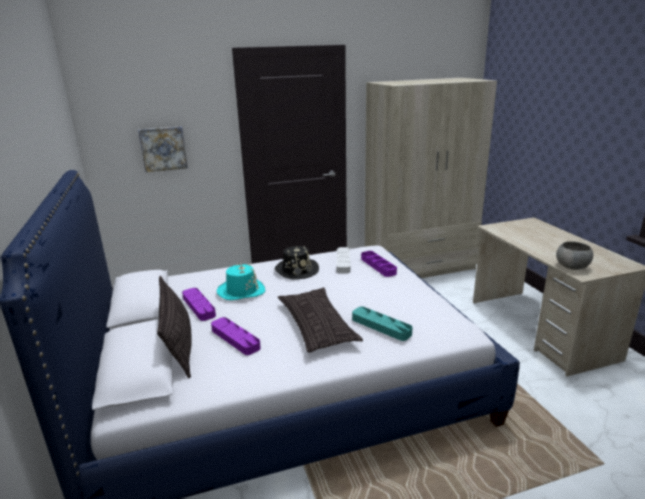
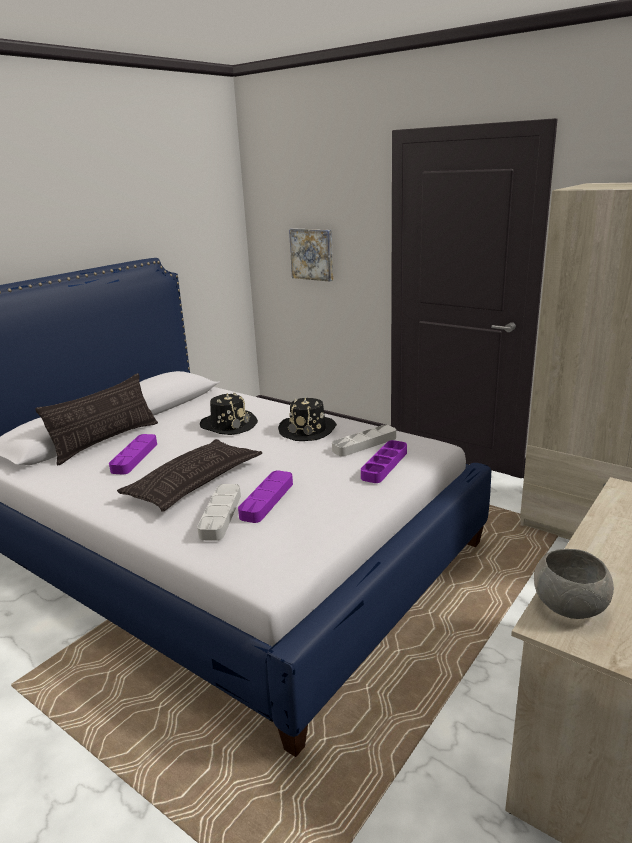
camera: 55 degrees right, 0 degrees up
(199, 306) = (179, 422): purple tray -> purple tray (267, 500)
(241, 291) = (228, 425): turquoise hat -> black hat
(381, 326) = (220, 515): turquoise tray -> grey tray

